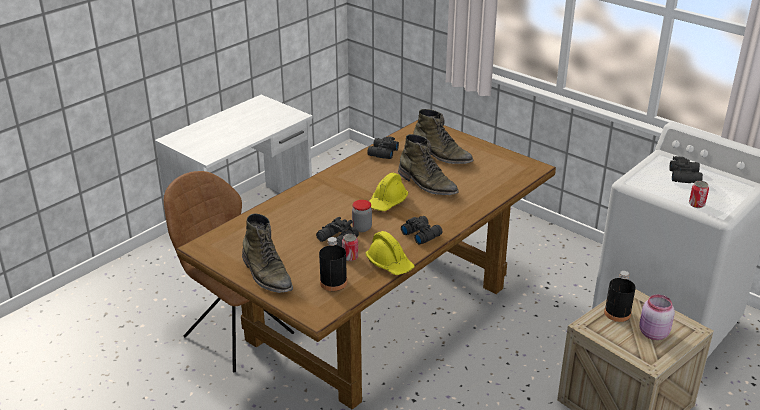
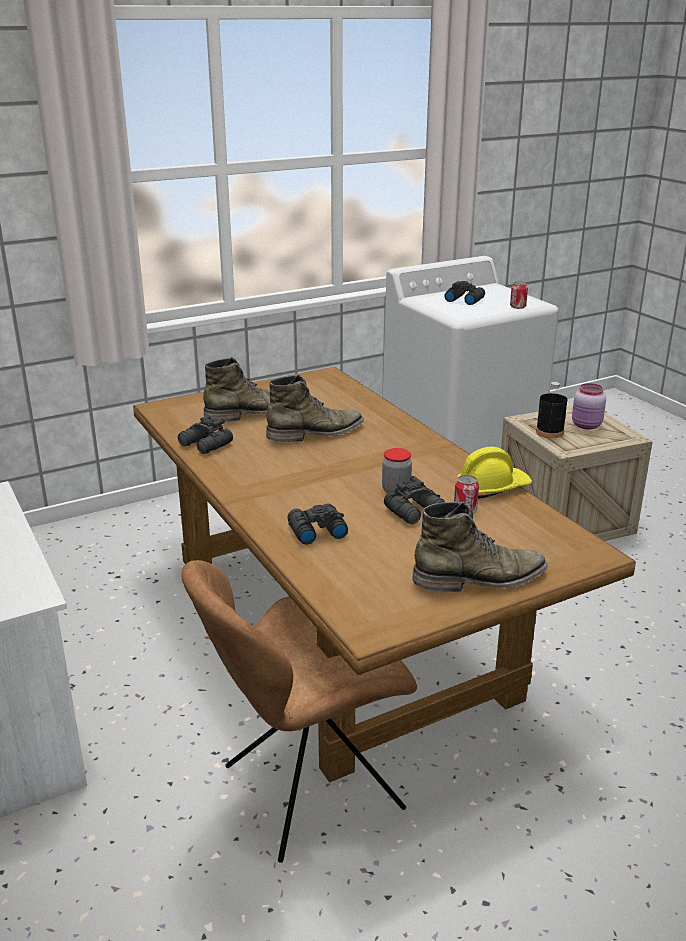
camera: 70 degrees left, 5 degrees down
(333, 282) = (522, 531): black bottle -> none
(387, 202) = (342, 464): yellow hard hat -> none
(421, 234) = (433, 457): black binoculars -> black binoculars (315, 531)

